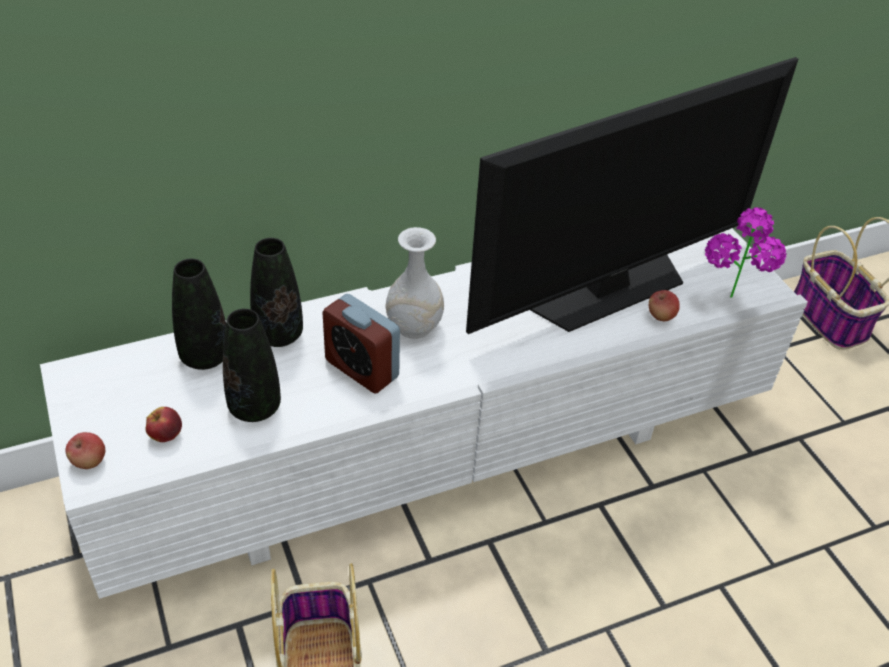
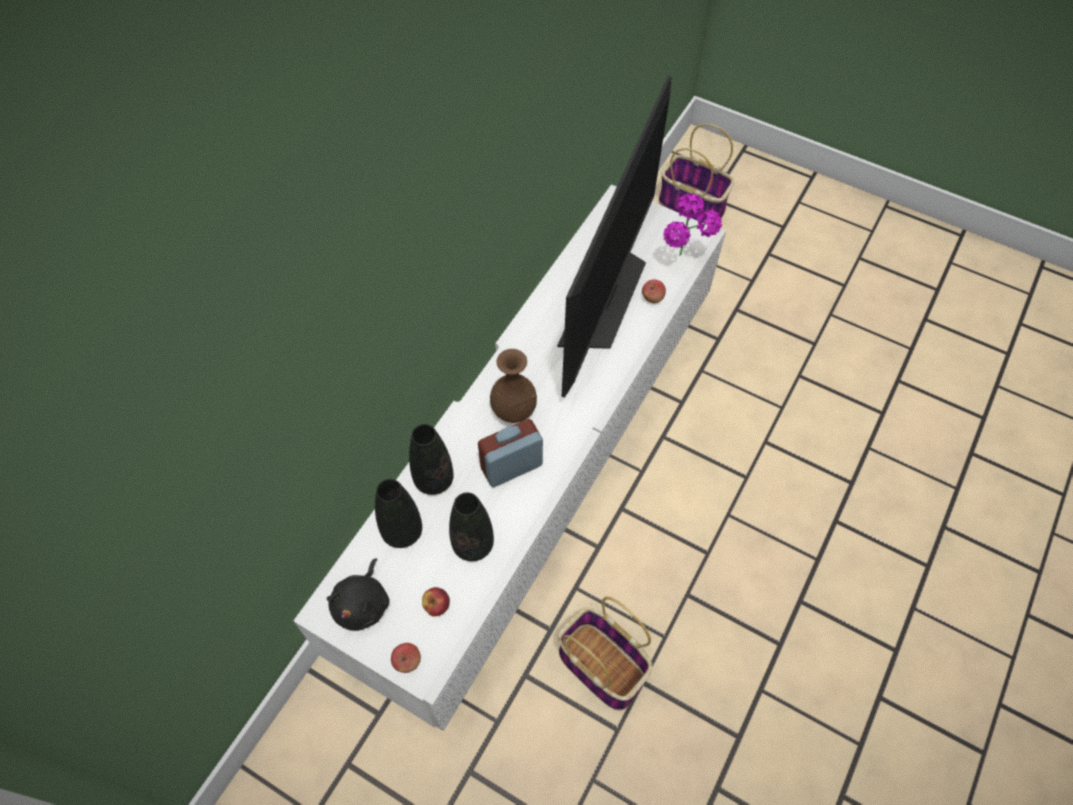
camera: 35 degrees left, 15 degrees up
(107, 390) = (363, 604): none -> black plush toy
(362, 369) = (511, 466): alarm clock -> alarm clock turned 150 degrees clockwise
(414, 327) = (514, 411): white vase -> brown vase

